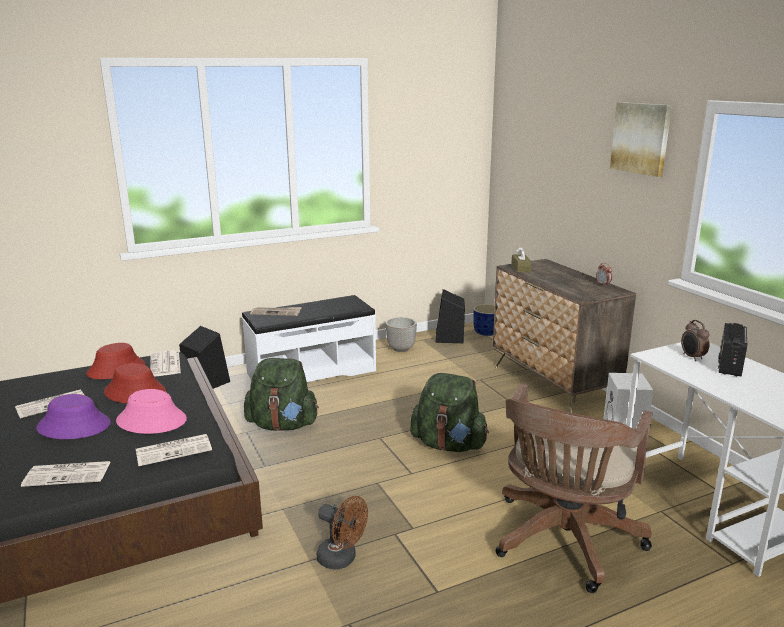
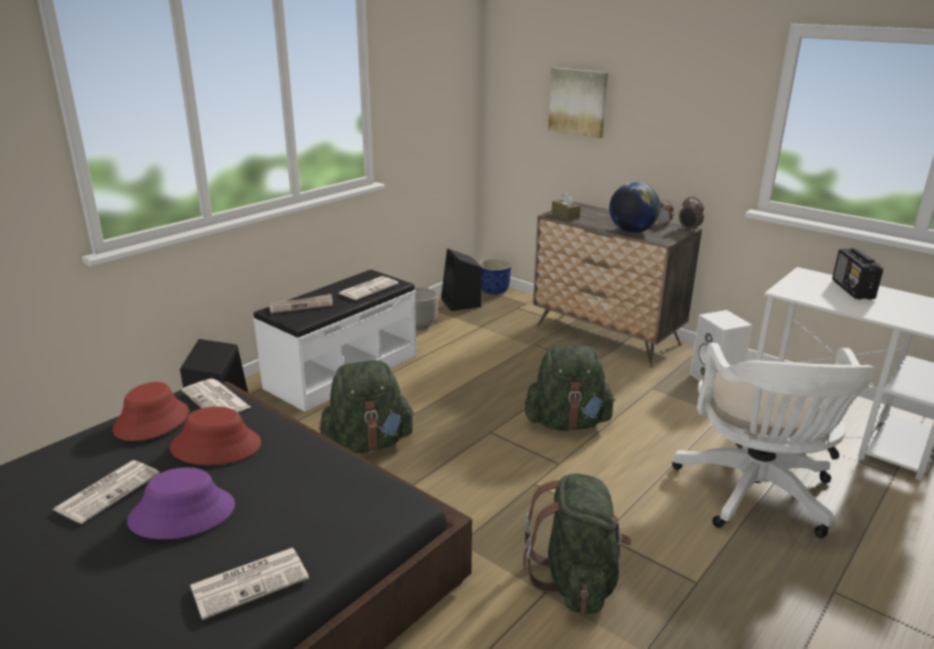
camera: 25 degrees left, 5 degrees up
(152, 420) = (286, 478): pink hat -> none
(174, 450) = (361, 509): newspaper -> newspaper (368, 288)
(342, 559) = (576, 580): brown fan -> green backpack
(563, 287) = (632, 231): none -> globe
(563, 542) = (756, 495): brown office chair -> white office chair
(641, 138) = (703, 64): picture -> picture (578, 102)
(692, 357) = (816, 287): alarm clock -> alarm clock (689, 229)

